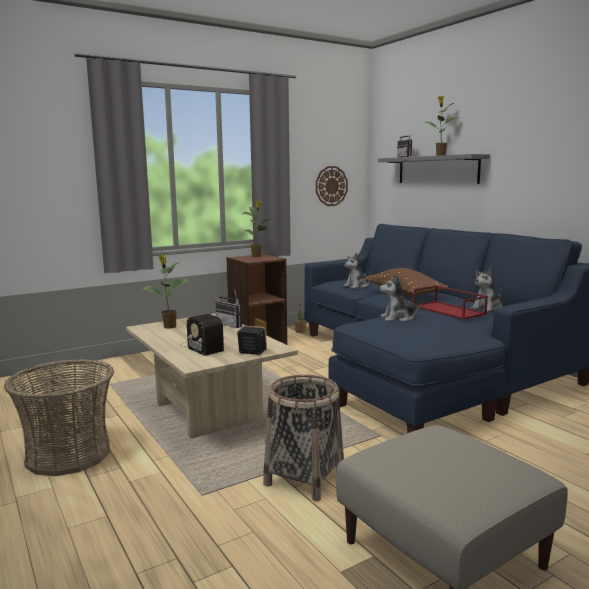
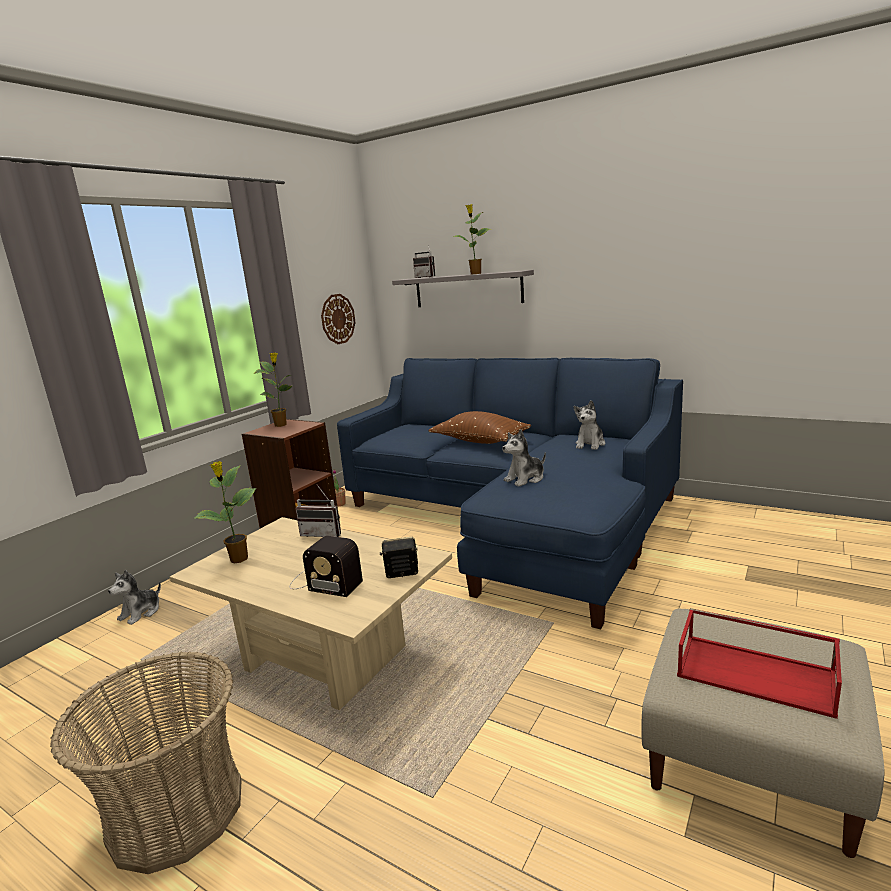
camera: 25 degrees left, 5 degrees up
(304, 478) = (527, 716): basket -> none
(357, 286) = (414, 439): plush toy -> plush toy (141, 613)
(449, 310) = (561, 455): red tray -> red tray (757, 673)

